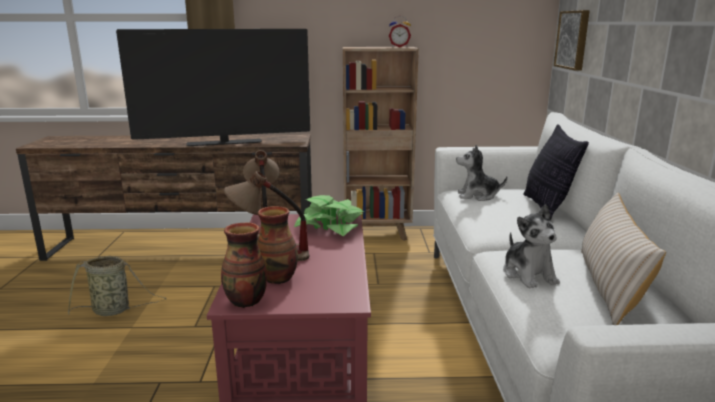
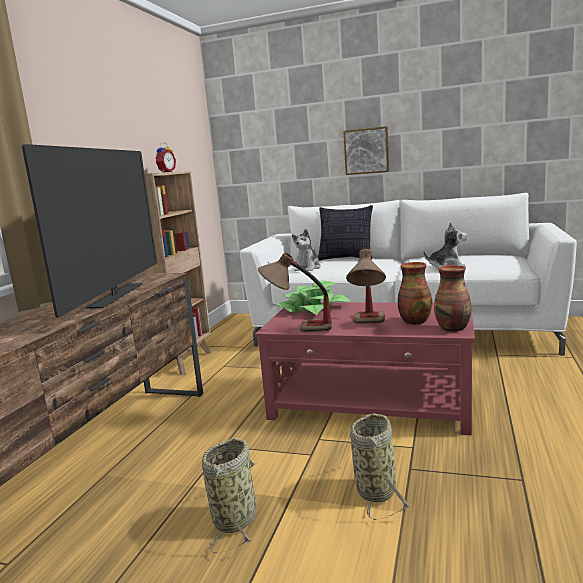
camera: 70 degrees left, 5 degrees down
(131, 366) = (376, 489): none -> basket
(573, 40) = (249, 160): picture -> picture (366, 151)
(609, 285) = (463, 258): beige pillow -> none

